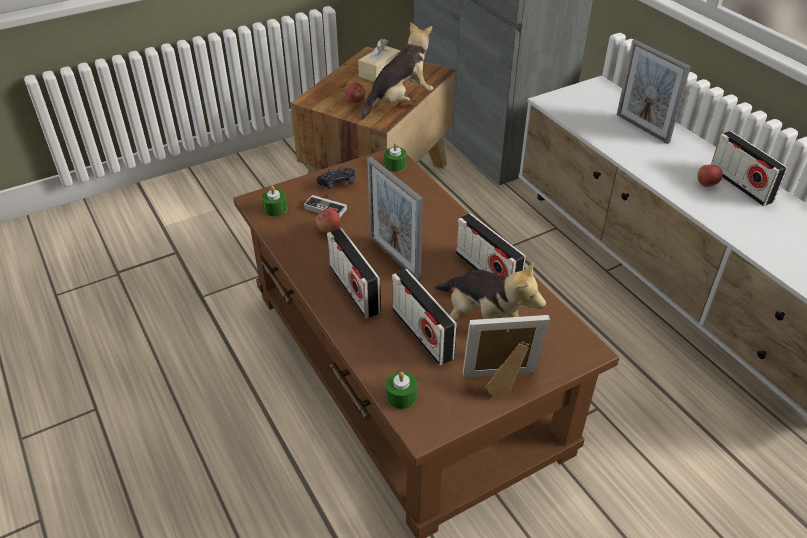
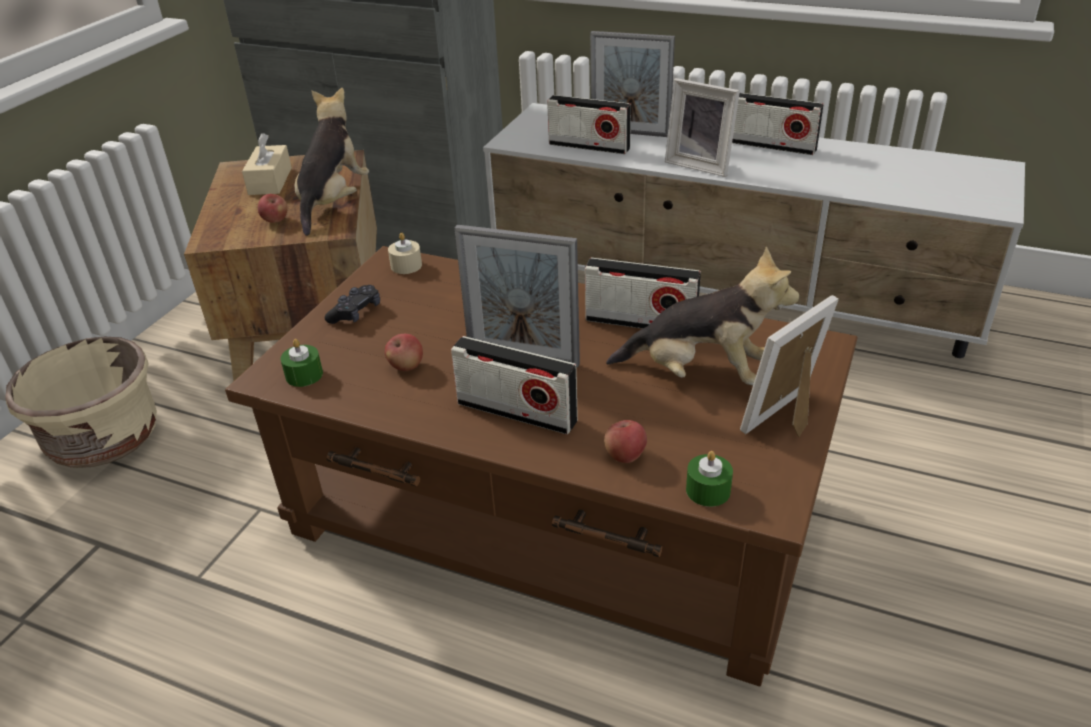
camera: 35 degrees left, 5 degrees down
(223, 194) = (105, 439): none -> beige planter
(327, 207) = (373, 342): game controller -> none
(395, 165) = (406, 265): green candle -> beige candle
(422, 334) = (650, 416): radio -> radio (589, 146)
(663, 176) = (701, 164): none -> picture frame
(706, 184) = (745, 156): apple -> apple (625, 455)

